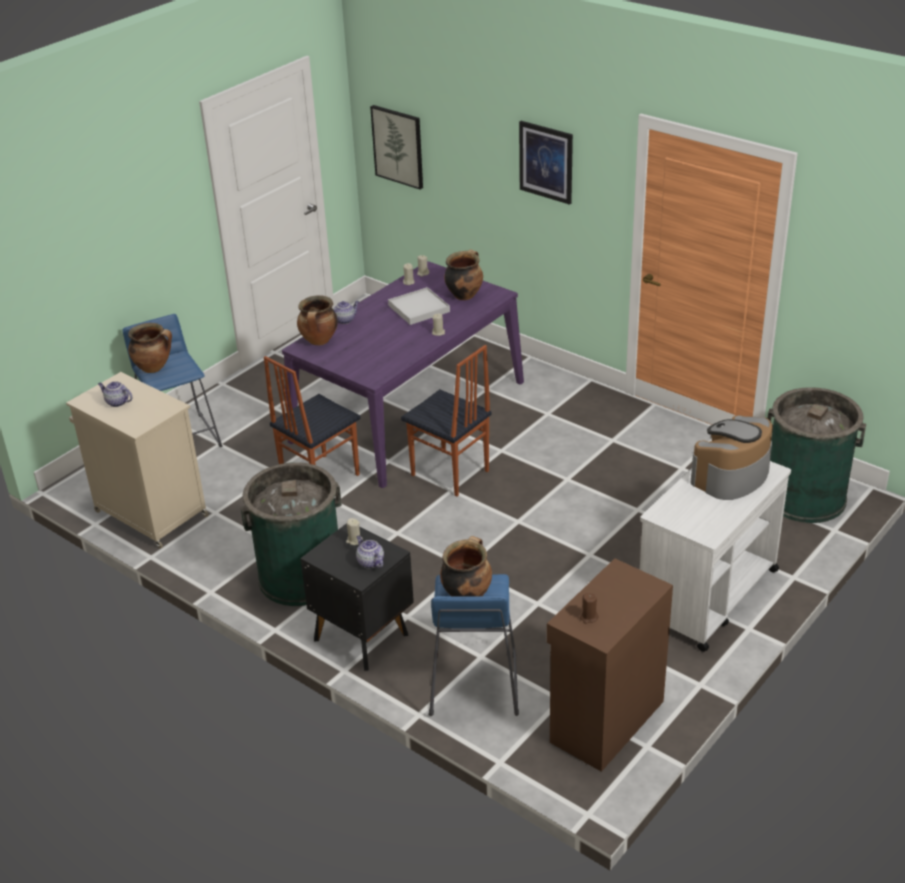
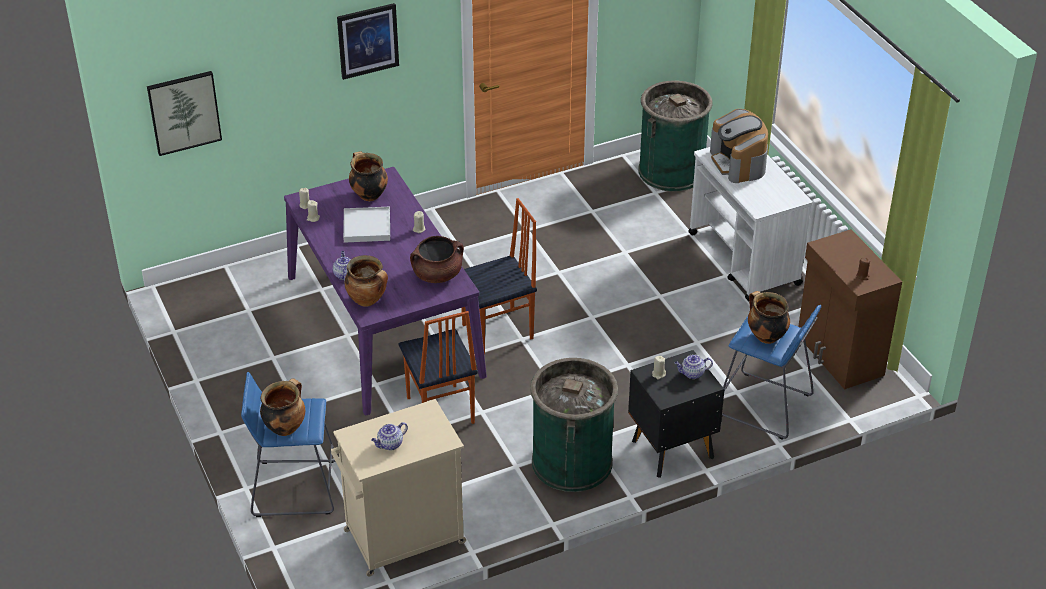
camera: 65 degrees left, 5 degrees up
(381, 362) = (437, 274): none -> brown cooking pot

